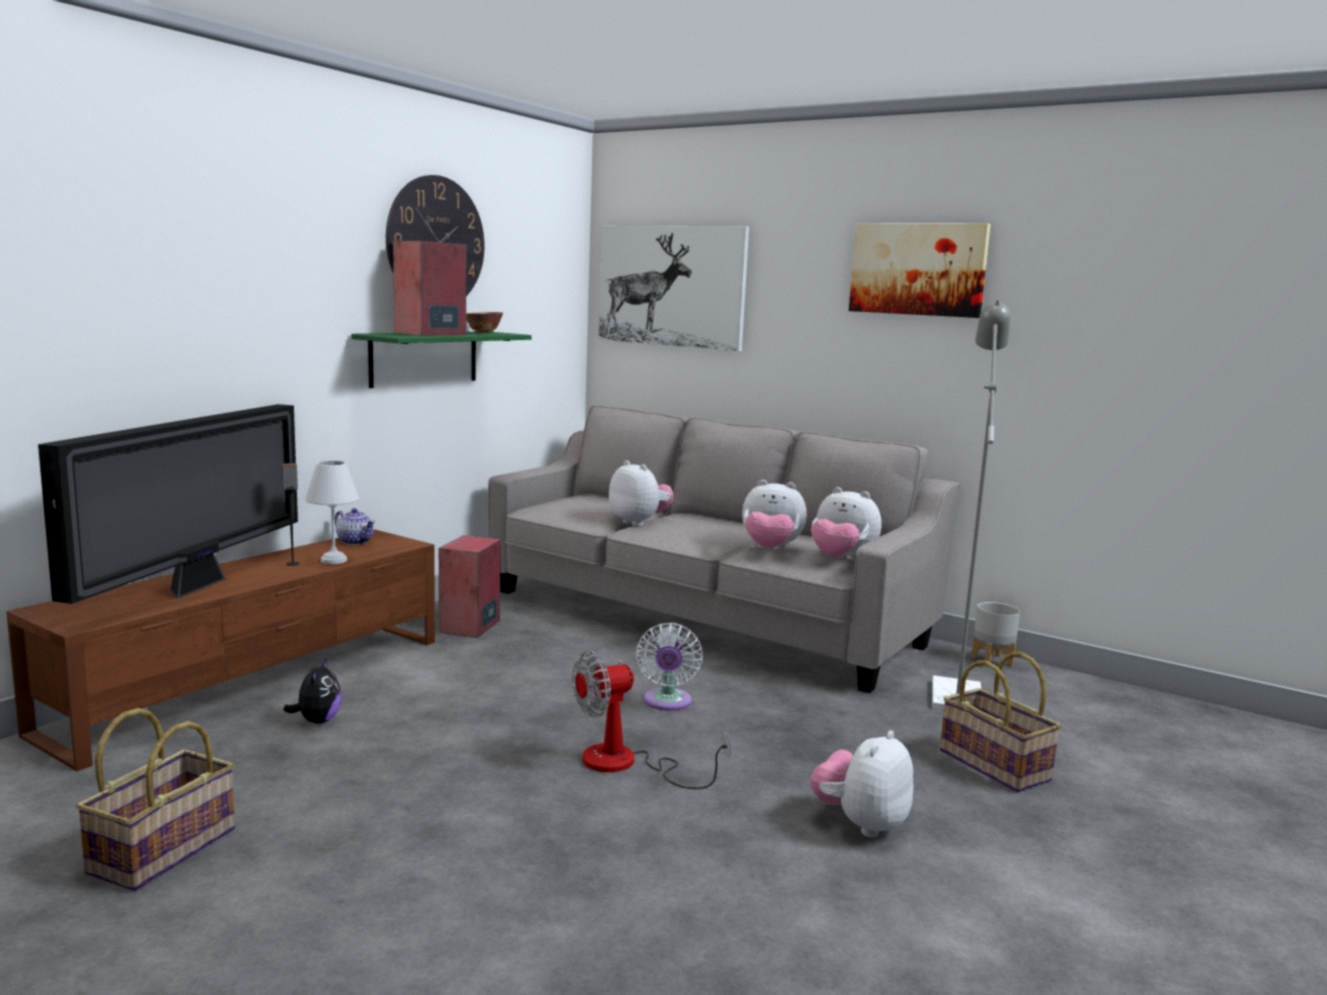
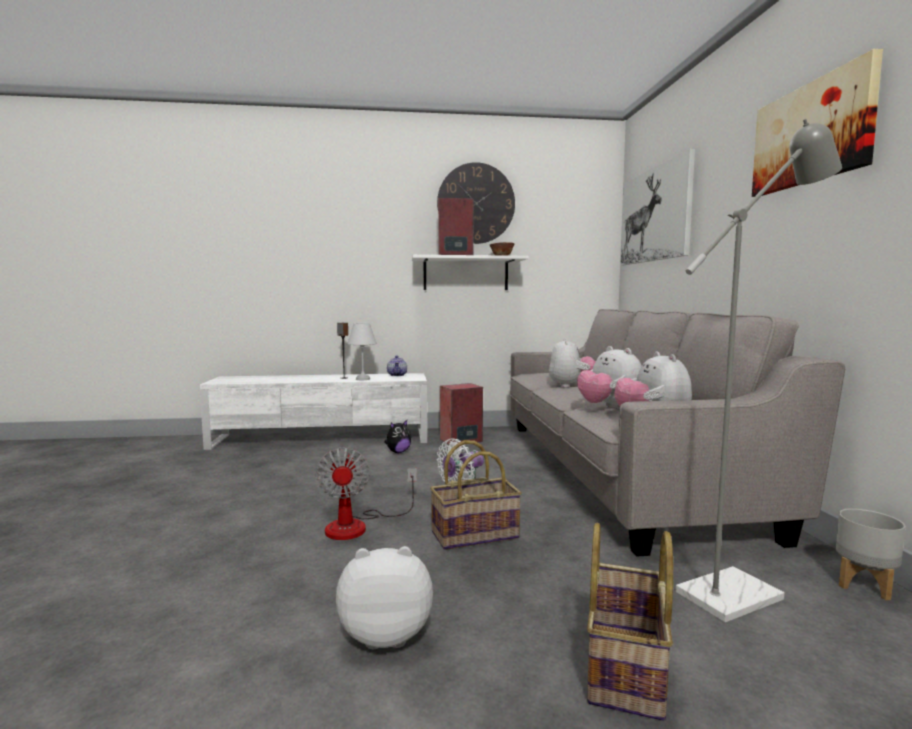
camera: 50 degrees right, 5 degrees down
(162, 850) = (148, 482): basket -> basket (475, 534)
(197, 586) = (287, 379): television -> none
(257, 683) = (323, 439): brown tv stand -> white tv stand
(317, 721) = (302, 458): plush toy -> plush toy (398, 452)
(424, 358) = (466, 274): green shelf -> white shelf
(627, 764) = (358, 525): fan -> fan turned 120 degrees counterclockwise

